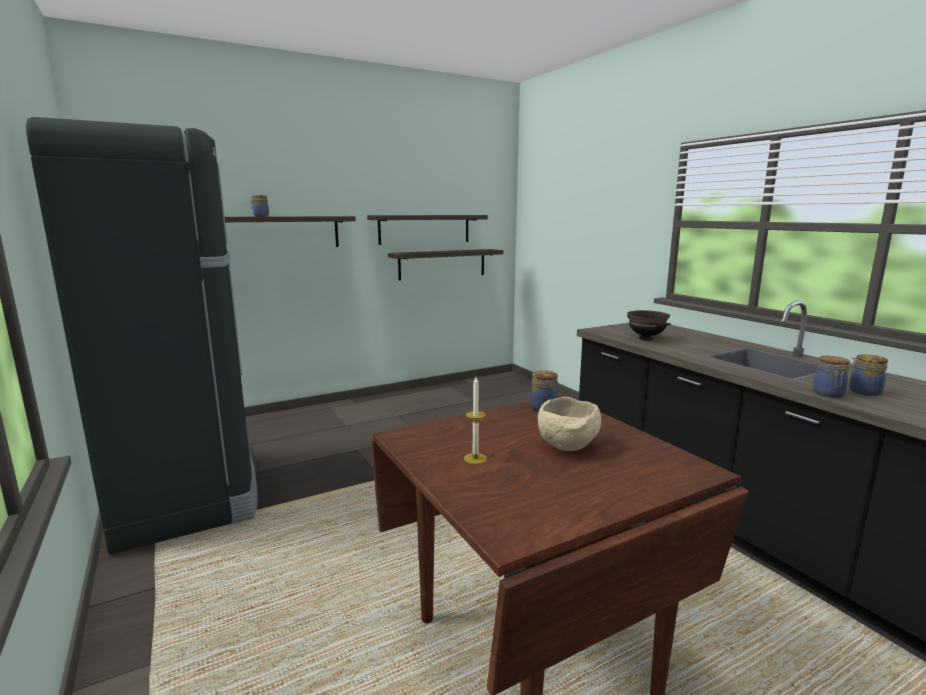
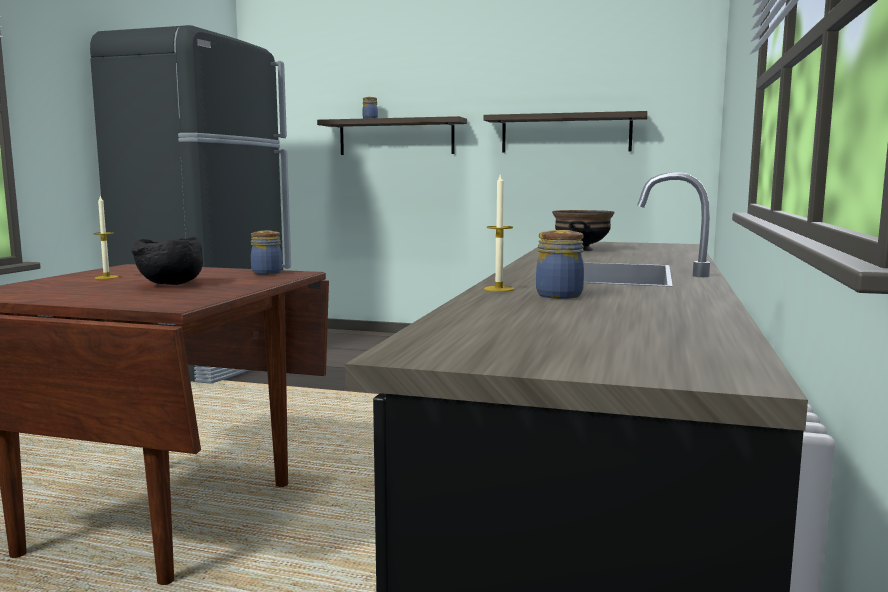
camera: 45 degrees right, 5 degrees down
(442, 264) = (590, 180): shelf -> none
(568, 447) = (170, 284): beige bowl -> black bowl
(828, 394) = (498, 289): jar -> candle

